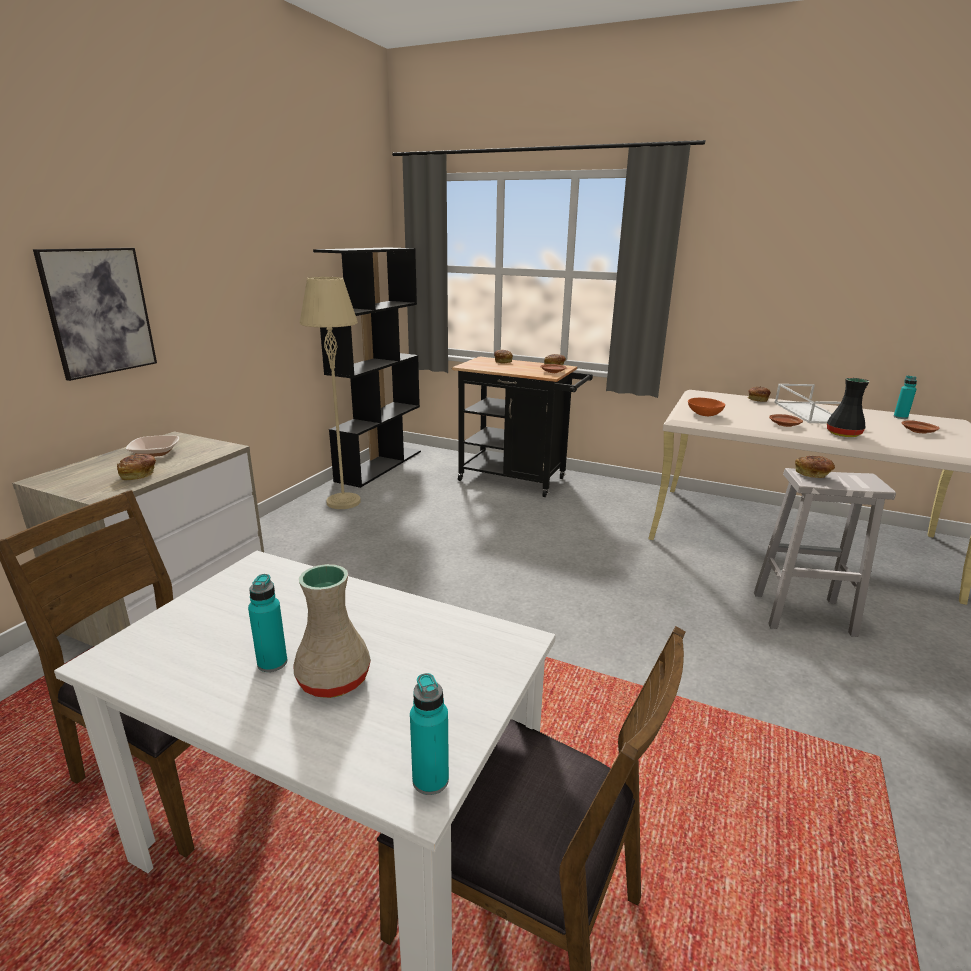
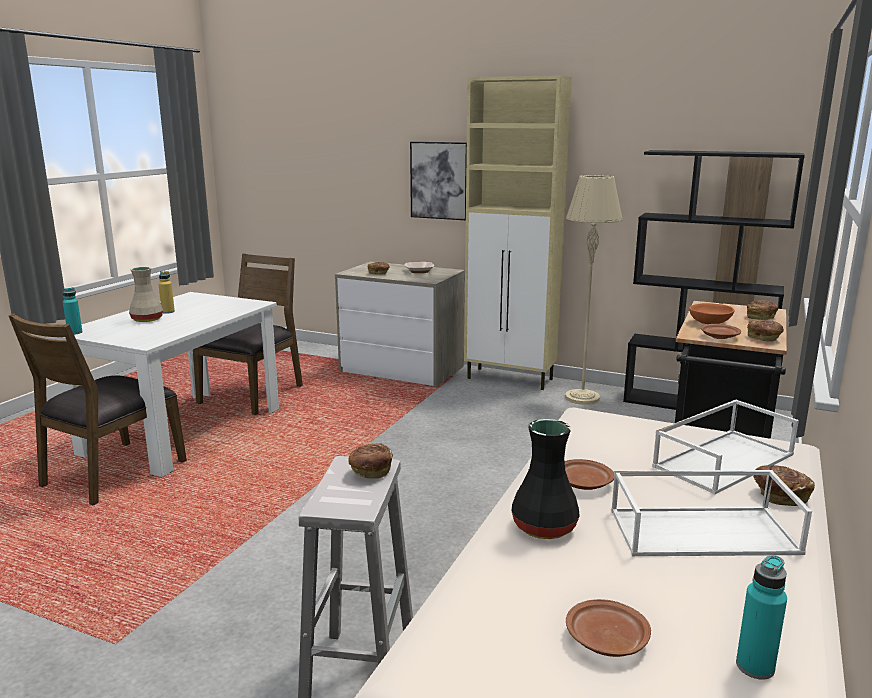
camera: 90 degrees right, 5 degrees down
(267, 530) = (511, 379): none -> beige cabinet
(272, 663) = (168, 312): turquoise bottle -> yellow bottle
(704, 414) = (614, 431): orange bowl -> orange bowl (710, 323)
(724, 402) = (723, 459): none -> white tray

